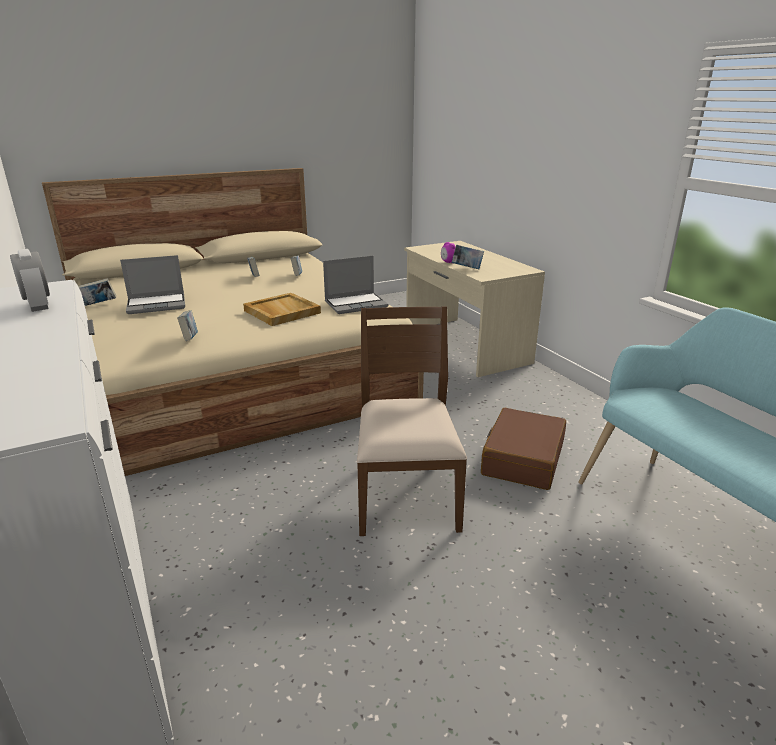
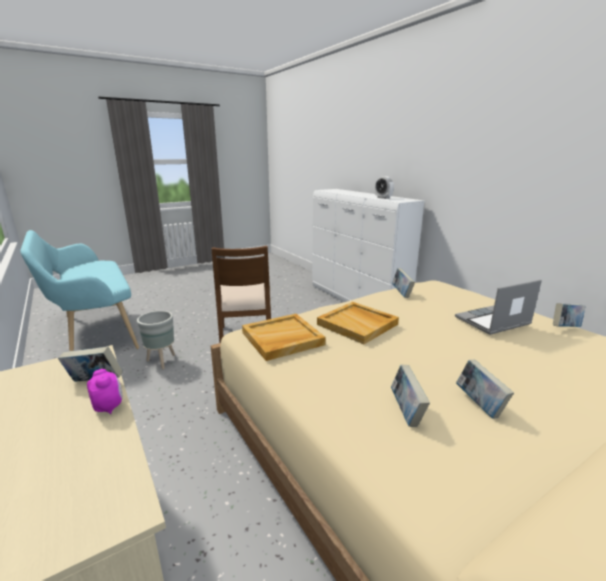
camera: 175 degrees right, 5 degrees down
(356, 304) = (282, 339): laptop -> beige tray
(522, 459) = (161, 361): brown suitcase -> grey planter

